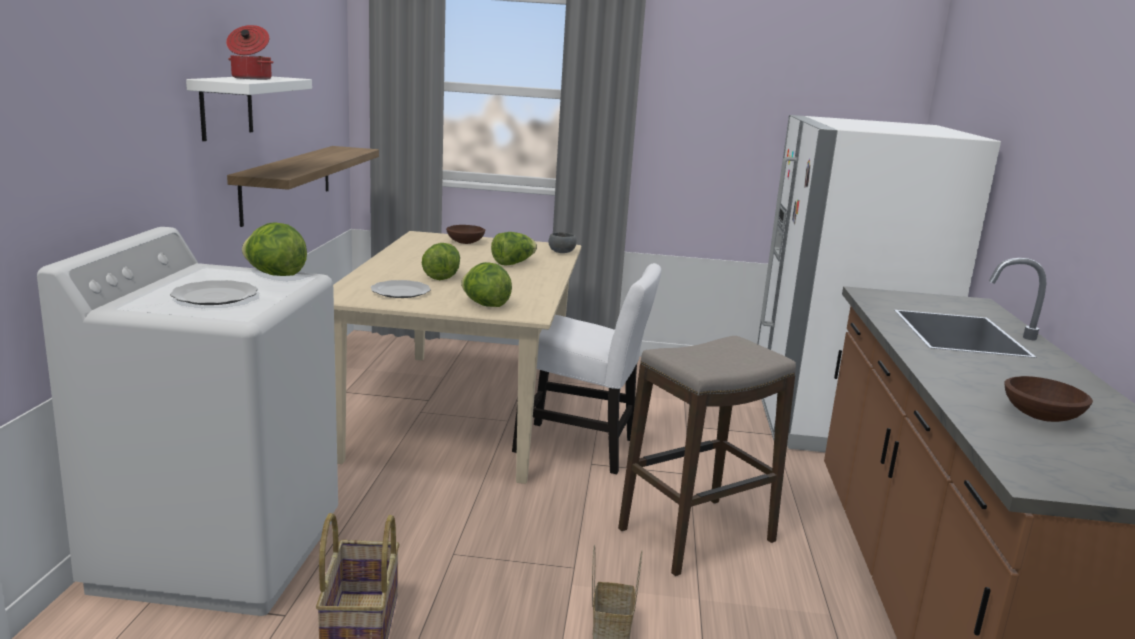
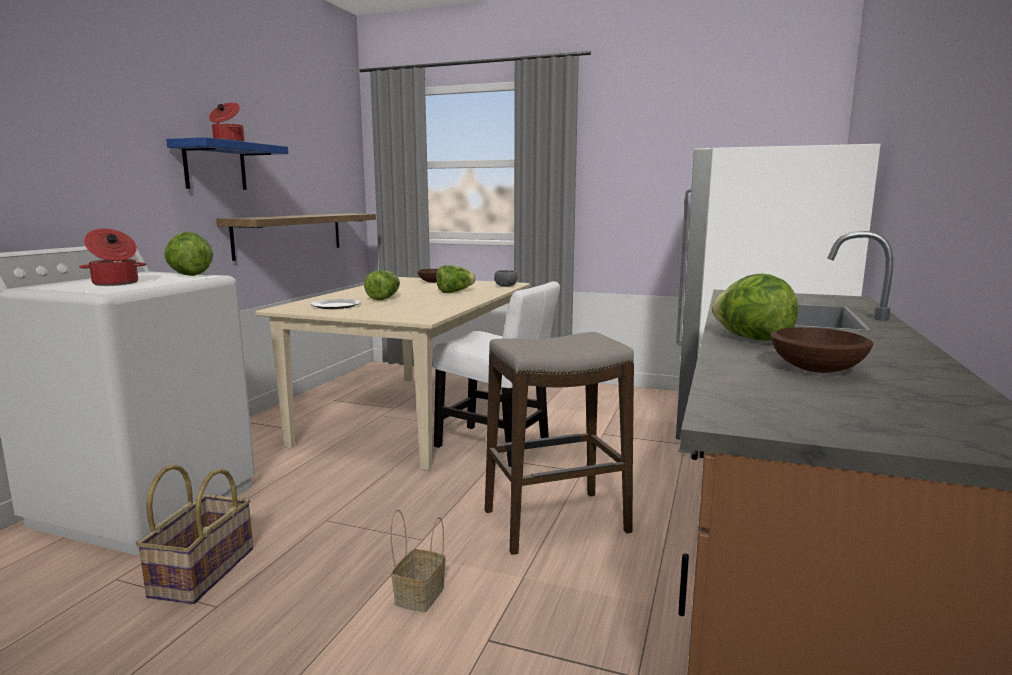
camera: 15 degrees right, 5 degrees down
(216, 296) = (115, 283): plate -> cooking pot
(226, 107) = (215, 166): white shelf -> blue shelf
(485, 305) = (393, 313): lettuce -> lettuce (752, 339)

